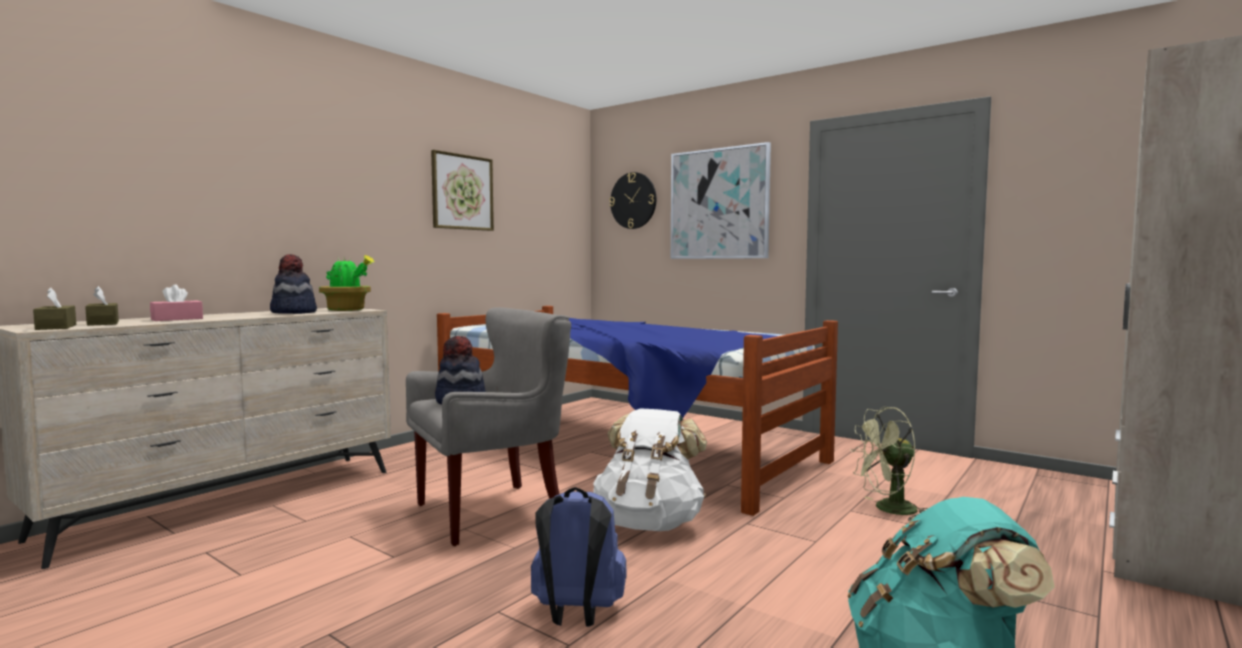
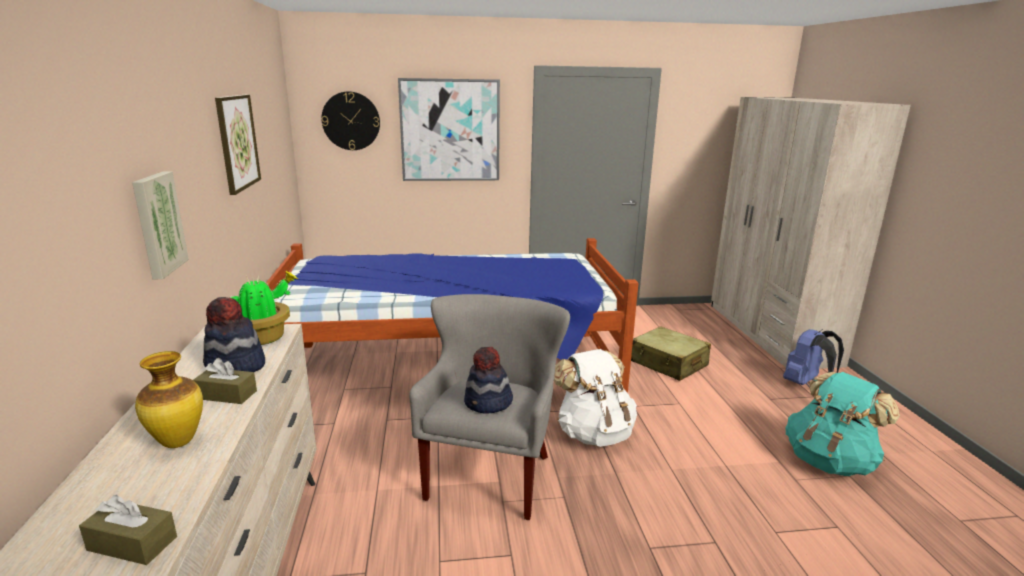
camera: 45 degrees left, 15 degrees up
(103, 323) = (134, 500): brown tissue box -> brown tissue box (227, 395)
(177, 319) = (178, 442): pink tissue box -> vase
(304, 212) = (157, 224): none -> picture
(576, 615) = (684, 522): blue backpack -> blue backpack (805, 384)
(888, 510) = (668, 364): green fan -> beige suitcase

